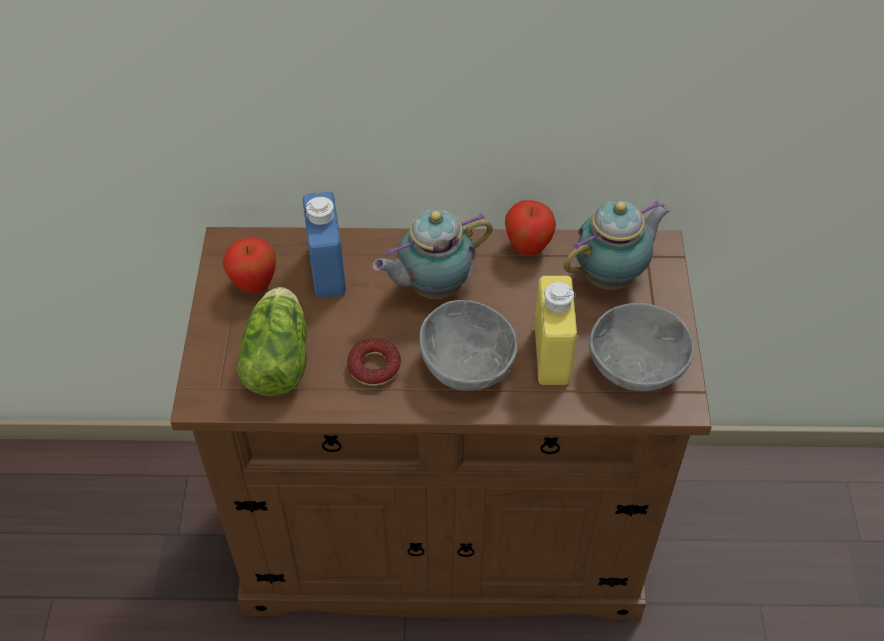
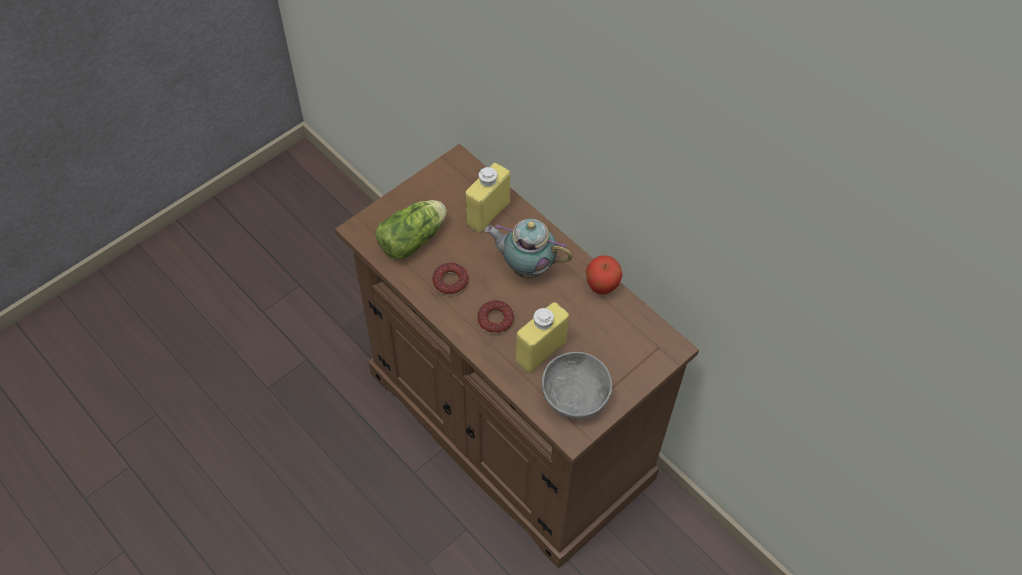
camera: 45 degrees right, 5 degrees up
(254, 284) = (445, 192): apple -> none
(327, 269) = (488, 213): blue bottle -> yellow bottle
(469, 363) = (495, 320): grey bowl -> donut
(612, 276) = (625, 340): teapot -> none

